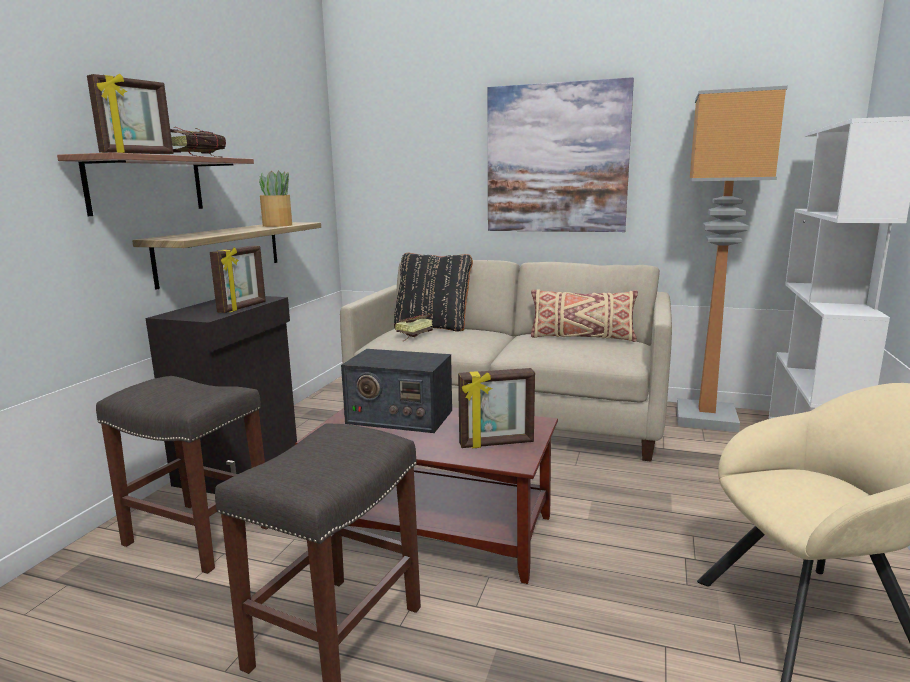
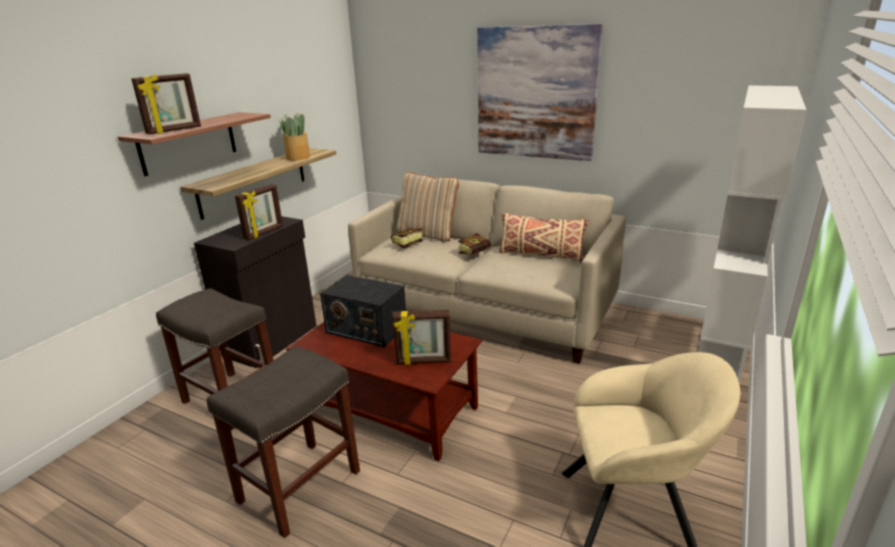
camera: 10 degrees right, 10 degrees up
(204, 157) = (229, 120): book -> book (476, 253)
(433, 326) = (428, 234): black pillow -> beige pillow
(707, 418) = (648, 324): floor lamp -> none

